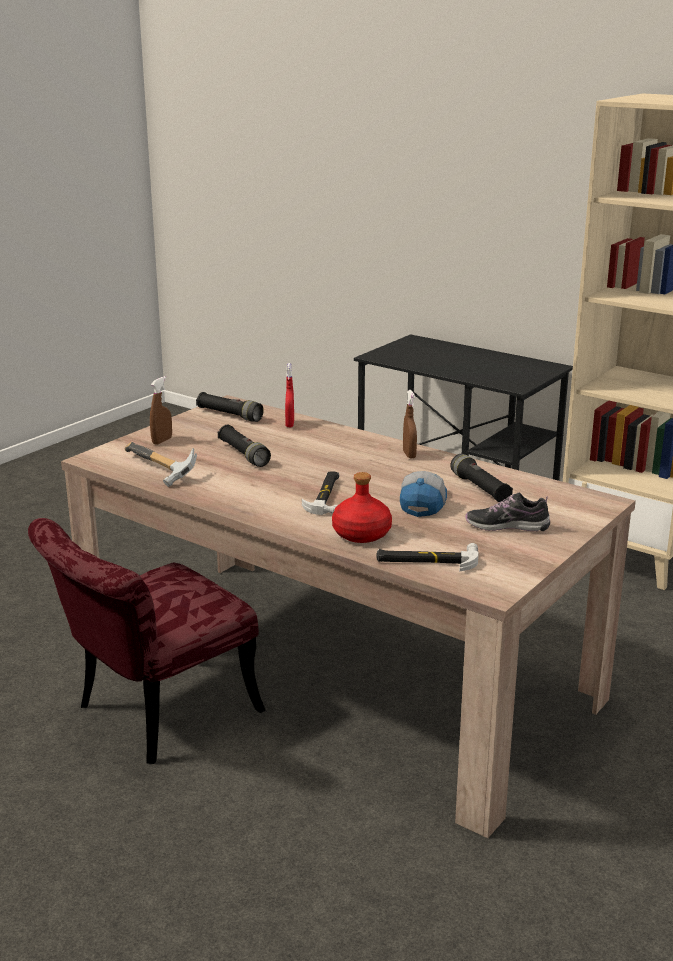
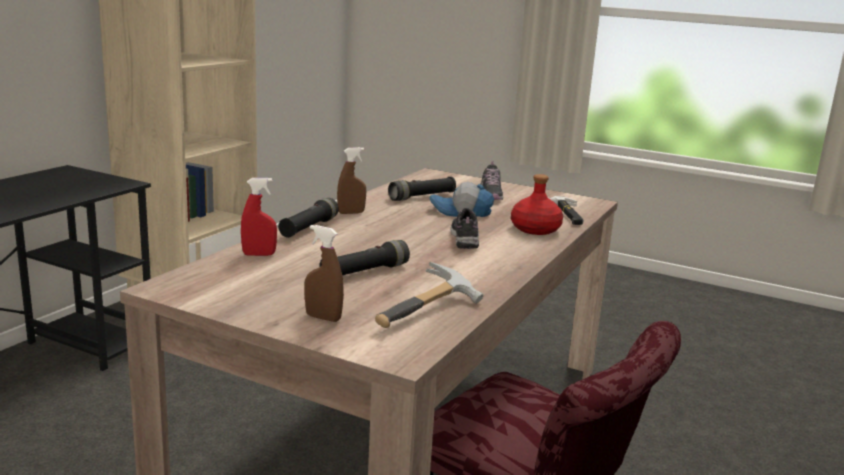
camera: 100 degrees left, 5 degrees down
(229, 415) = (218, 285): black flashlight -> black flashlight (309, 228)
(327, 496) = (464, 239): hammer -> shoe

